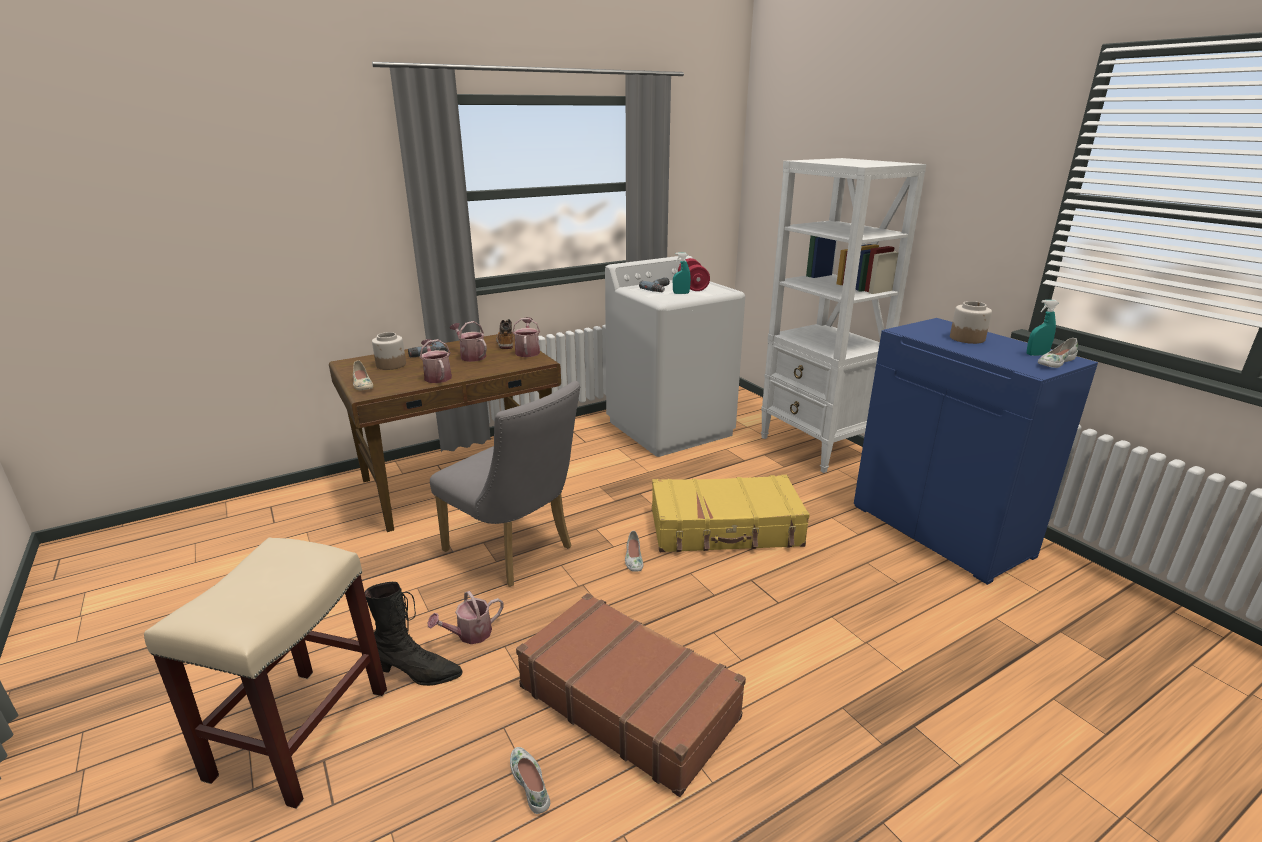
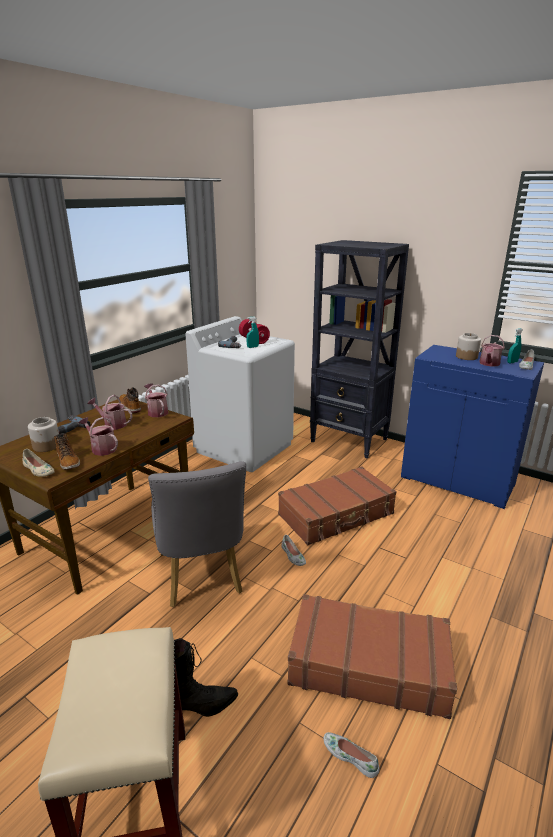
camera: 25 degrees left, 0 degrees up
(395, 382) = (68, 461): none -> boot
(469, 634) = (217, 658): watering can -> watering can (488, 364)
(515, 552) = (202, 578): grey chair -> grey chair turned 60 degrees clockwise
(725, 529) = (337, 515): yellow suitcase -> brown suitcase
(816, 447) = (349, 440): white bookcase -> black bookcase

